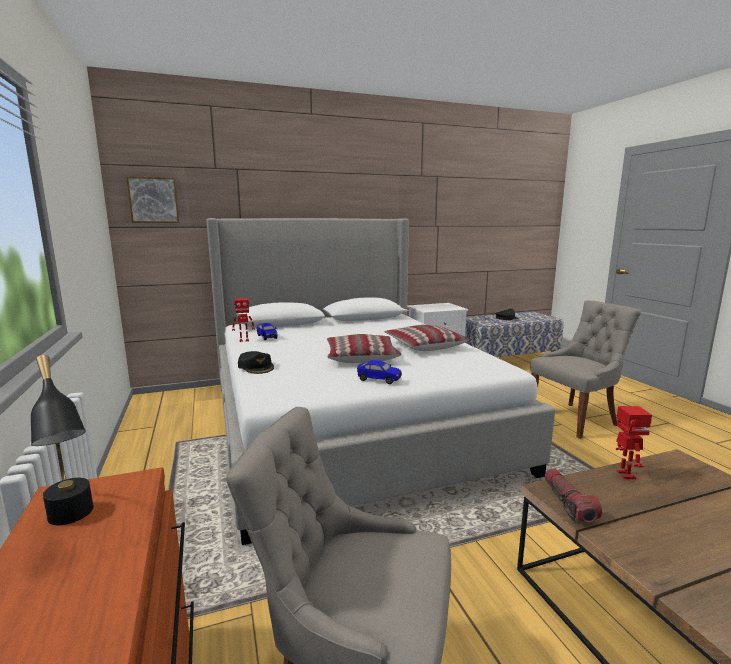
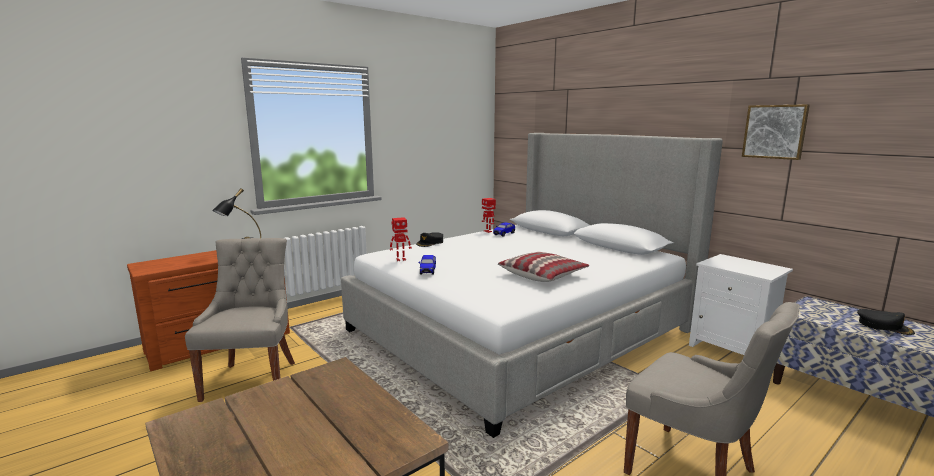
camera: 70 degrees right, 0 degrees up
(154, 200) = (515, 118): picture -> picture (775, 131)
(361, 357) = (481, 261): pillow -> none
(568, 503) = (322, 373): flashlight -> none
(625, 475) = (373, 401): toy robot -> toy robot (400, 259)

